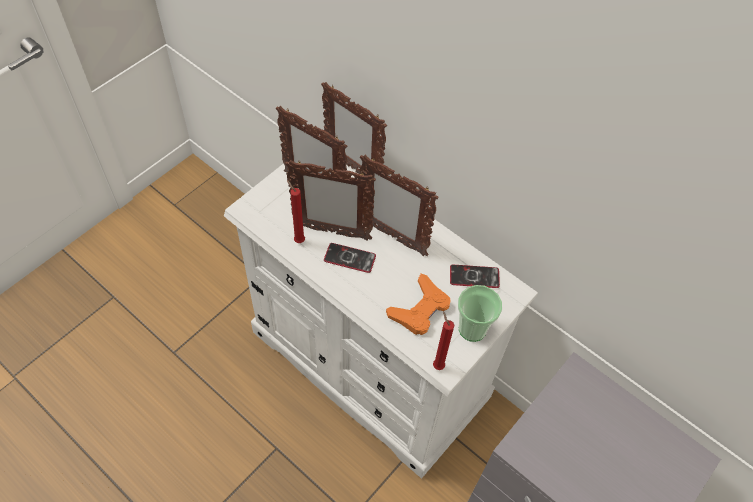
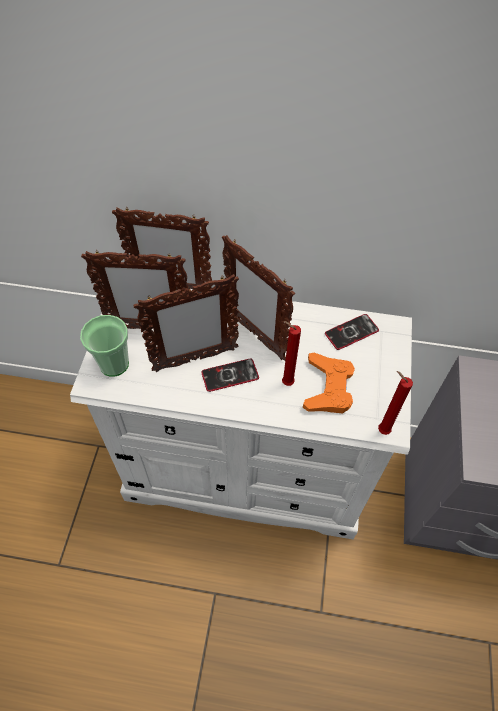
camera: 30 degrees left, 0 degrees up
(298, 240) = (167, 384): red candle -> red candle (285, 382)
(393, 237) = (255, 334): picture frame -> picture frame turned 45 degrees clockwise
(472, 329) = (385, 379): cup -> cup (114, 364)

